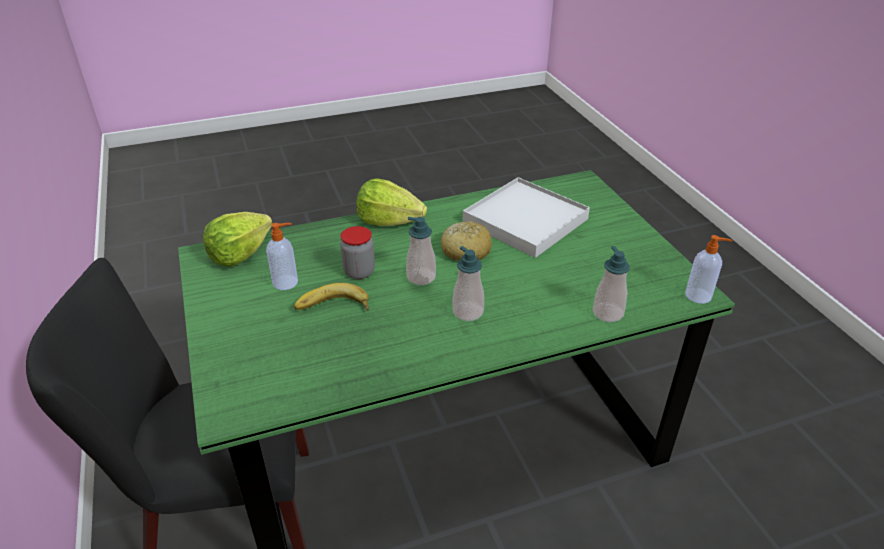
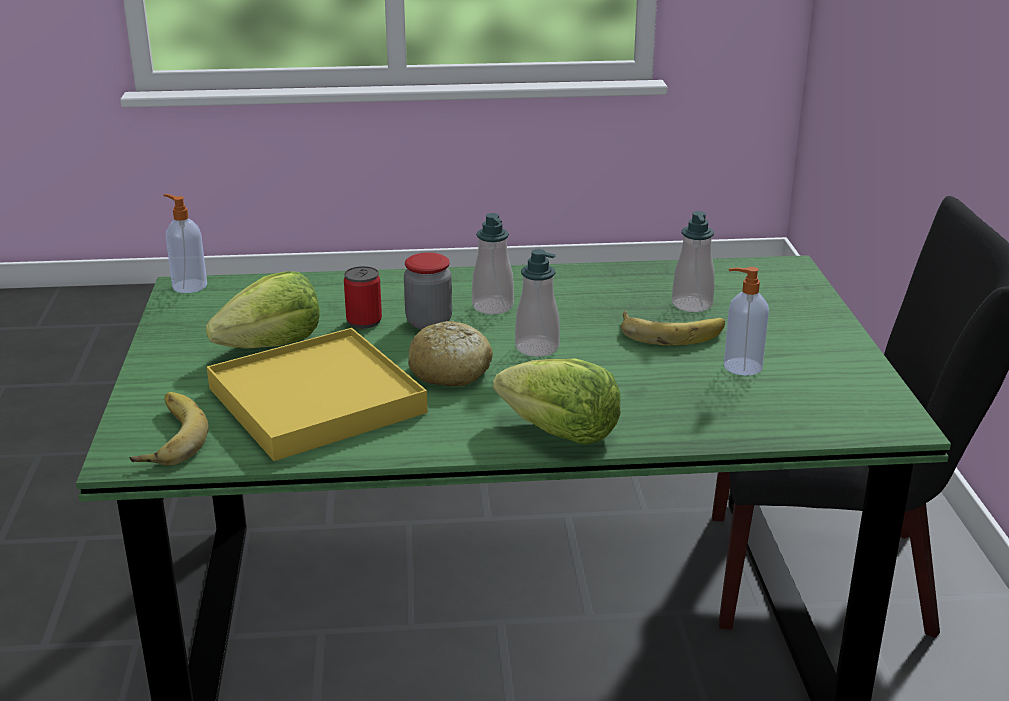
camera: 165 degrees left, 10 degrees down
(240, 254) = (829, 414): lettuce -> lettuce (272, 345)
(359, 272) = (628, 365): jar -> jar (429, 322)
(525, 220) = (315, 400): white tray -> yellow tray
(546, 282) = (364, 321): none -> can
(578, 192) = (165, 437): none -> banana
(607, 313) = (320, 286): soap dispenser -> soap dispenser (692, 304)

